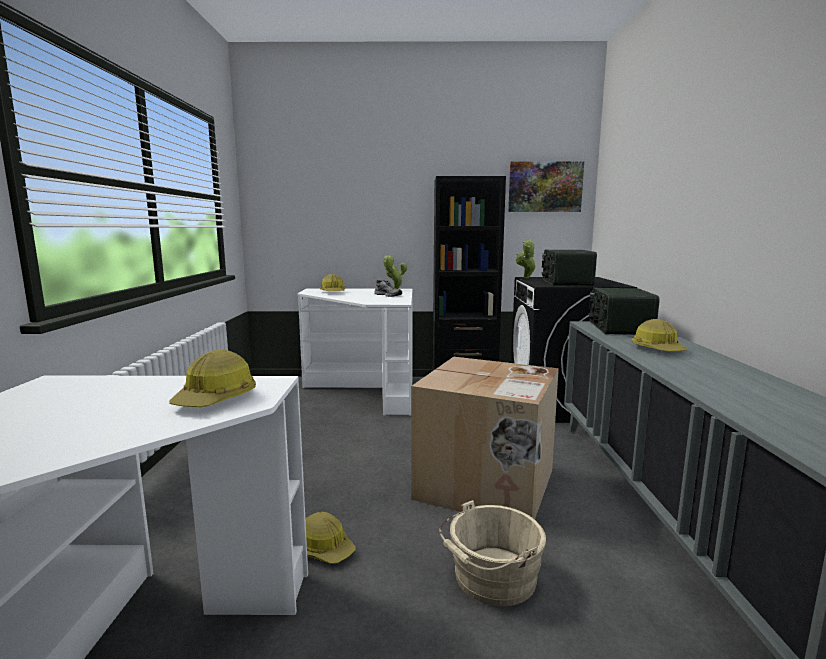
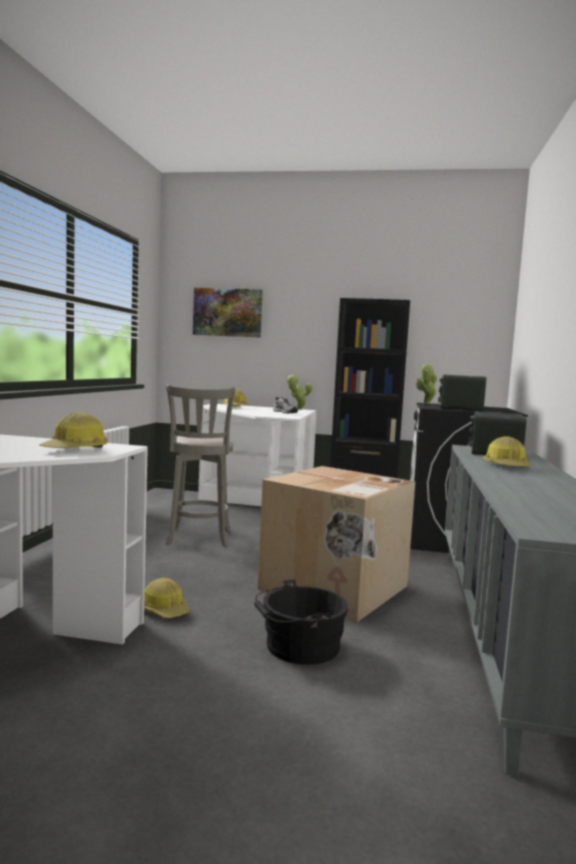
camera: 10 degrees right, 5 degrees down
(322, 437) = (198, 538): none -> grey stool
(491, 578) = (298, 647): beige bucket -> black bucket
(545, 187) = (459, 313): picture -> picture (227, 312)

